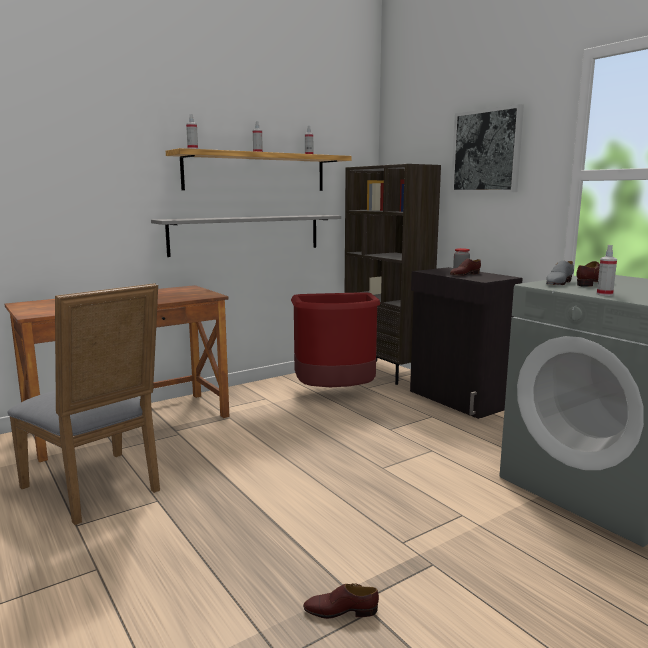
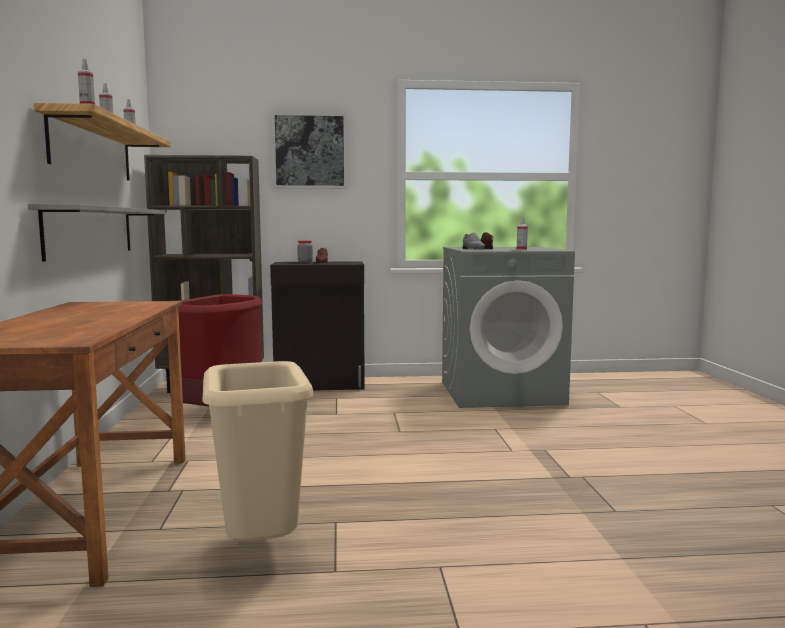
camera: 60 degrees left, 5 degrees down
(98, 490) = (261, 551): grey chair -> beige trash can
(340, 611) = (576, 484): brown shoe -> none

